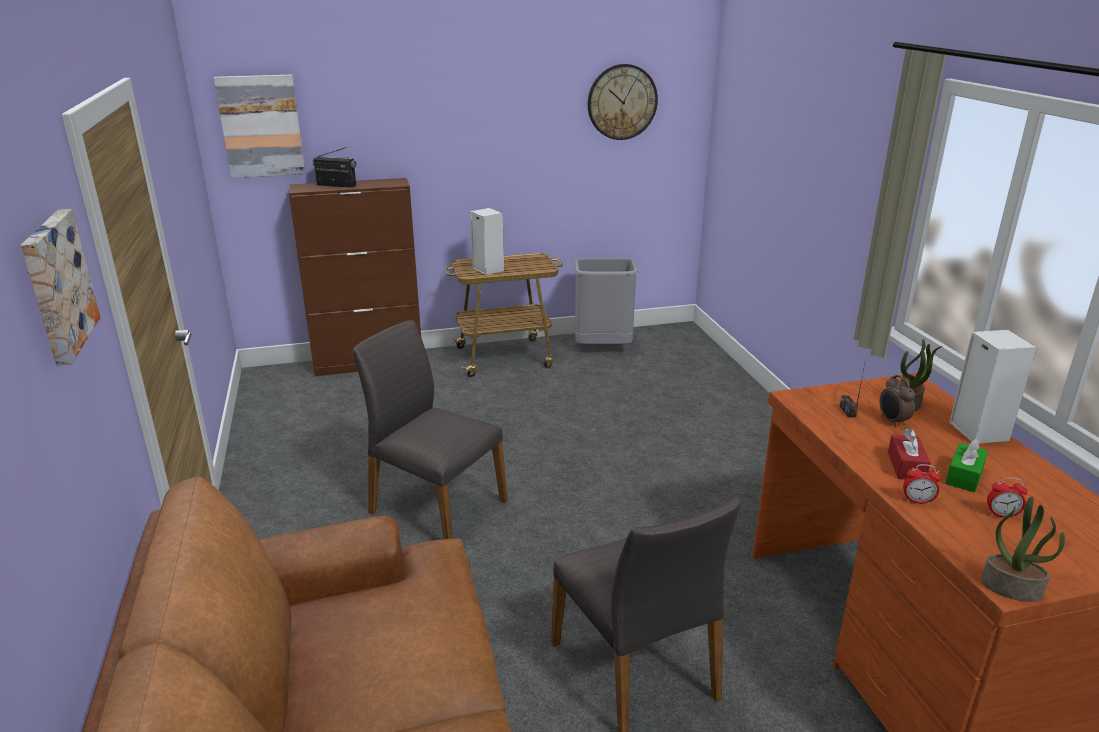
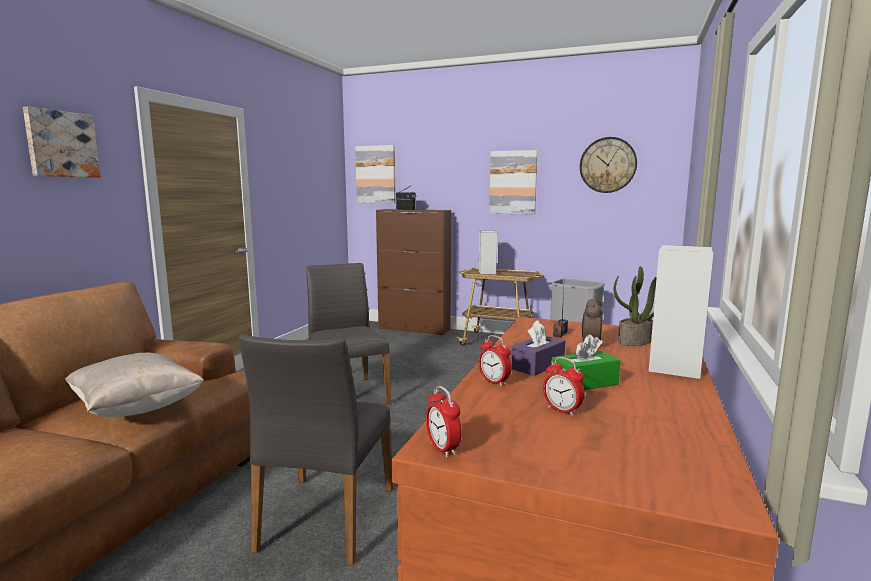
camera: 35 degrees right, 15 degrees down
(430, 657) = (137, 408): none -> beige pillow
(497, 130) = (513, 182): none -> picture
(906, 466) = (537, 365): red tissue box -> purple tissue box
(1012, 588) = (443, 449): potted plant -> alarm clock

